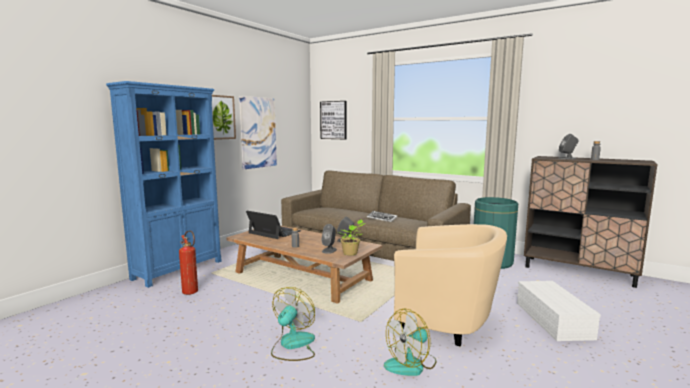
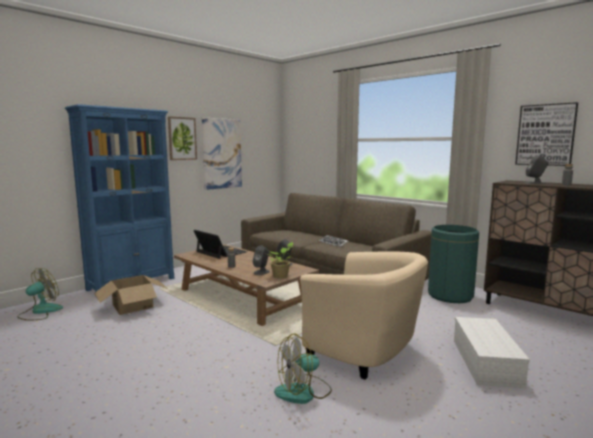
camera: 10 degrees right, 0 degrees up
(192, 293) = (132, 306): fire extinguisher -> cardboard box
(292, 345) = (197, 362): fan -> fan (40, 312)
(333, 120) = (302, 141): picture -> picture (545, 135)

